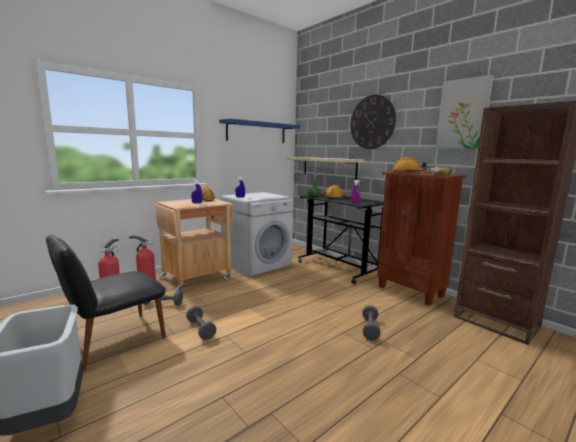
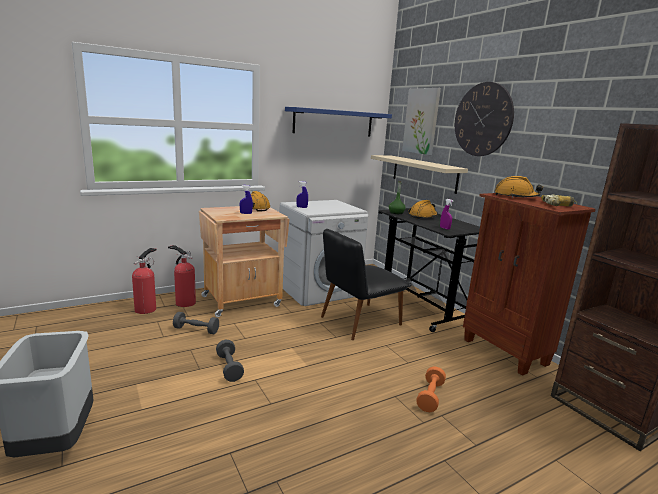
camera: 10 degrees right, 5 degrees up
(116, 339) = (137, 366): black chair -> black chair (360, 321)
(370, 329) = (430, 396): grey dumbbell -> orange dumbbell
(463, 114) = (603, 122): picture -> picture (421, 121)

